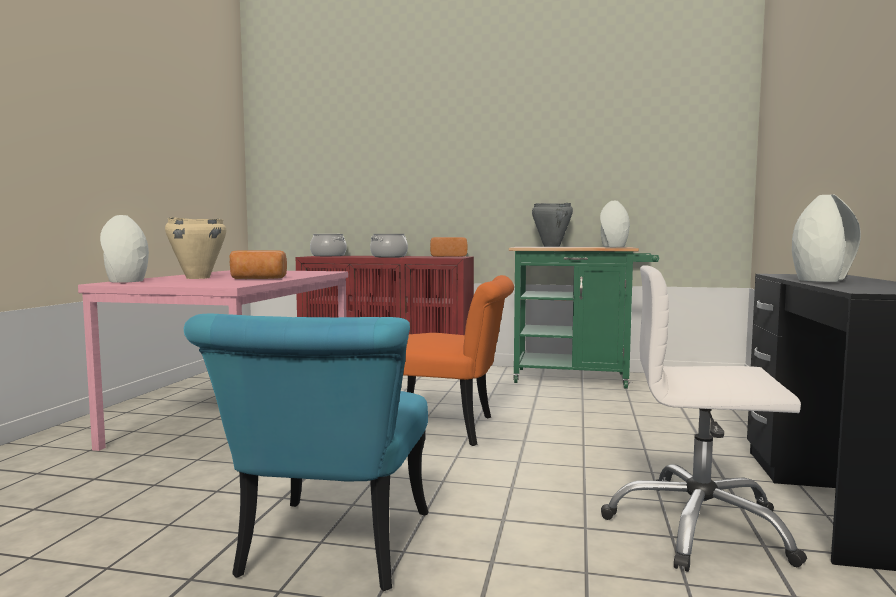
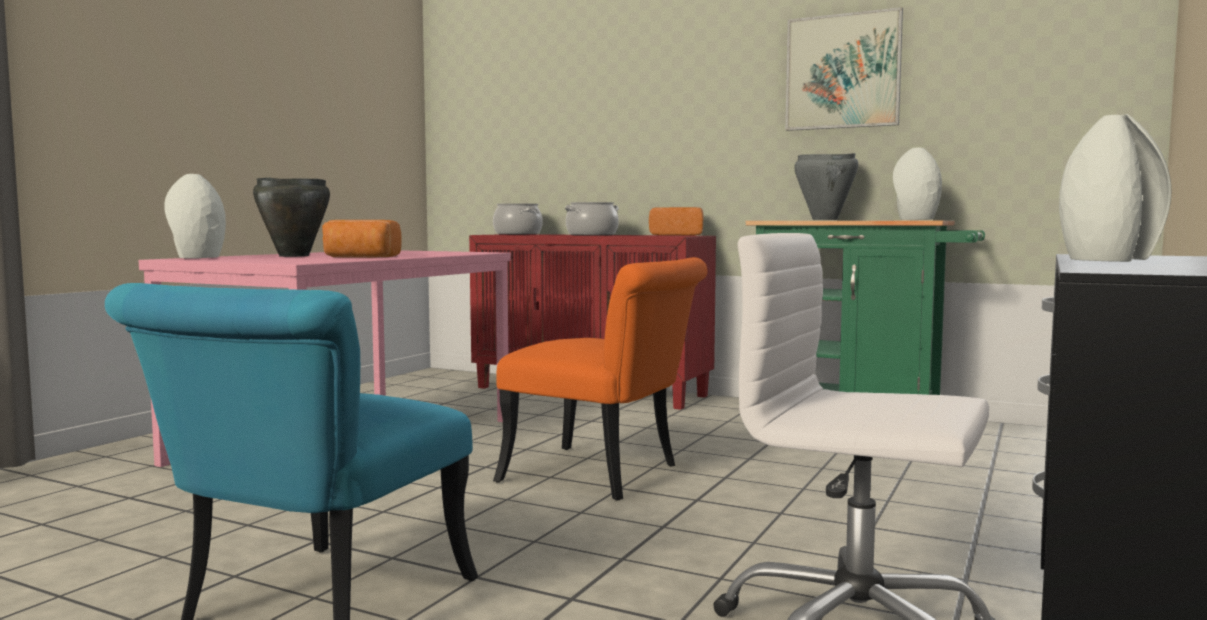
camera: 15 degrees right, 0 degrees up
(198, 278) = (294, 256): beige cooking pot -> black cooking pot
(558, 148) = (842, 71): none -> picture

